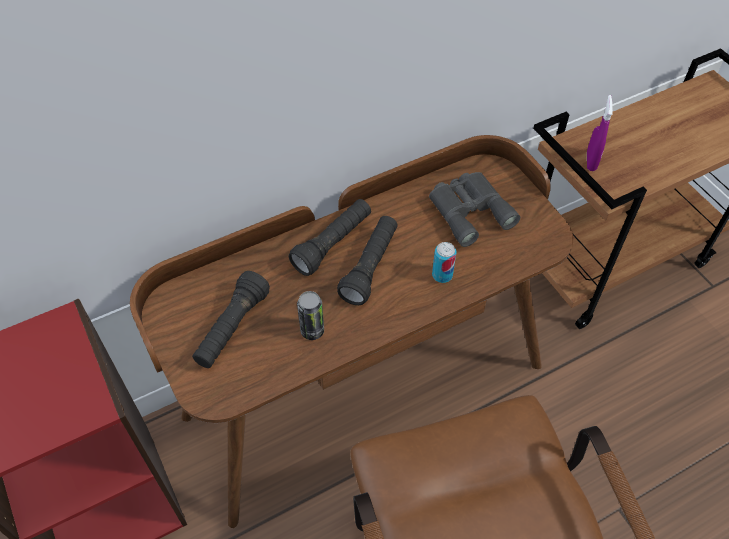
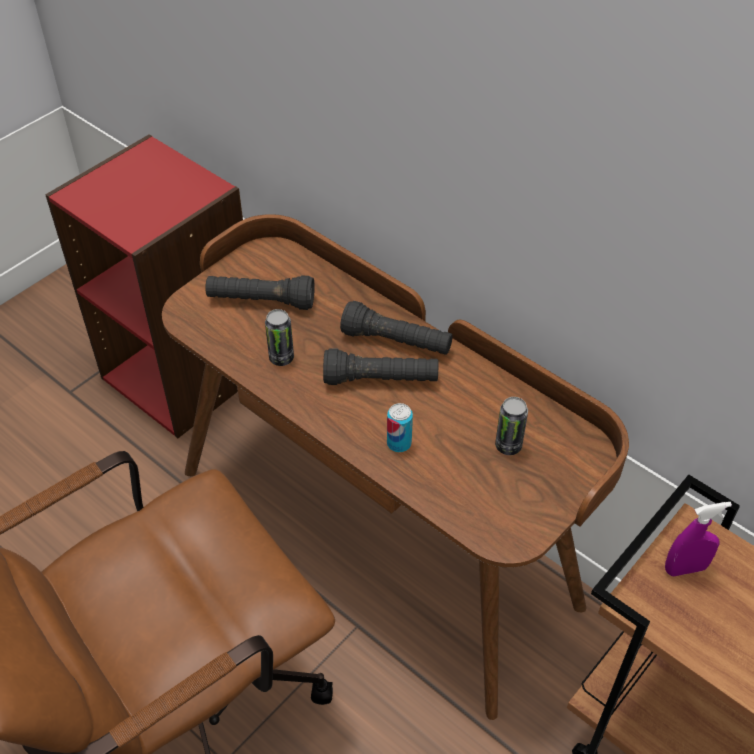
camera: 70 degrees right, 5 degrees down
(469, 210) = (508, 446): grey binoculars -> can

